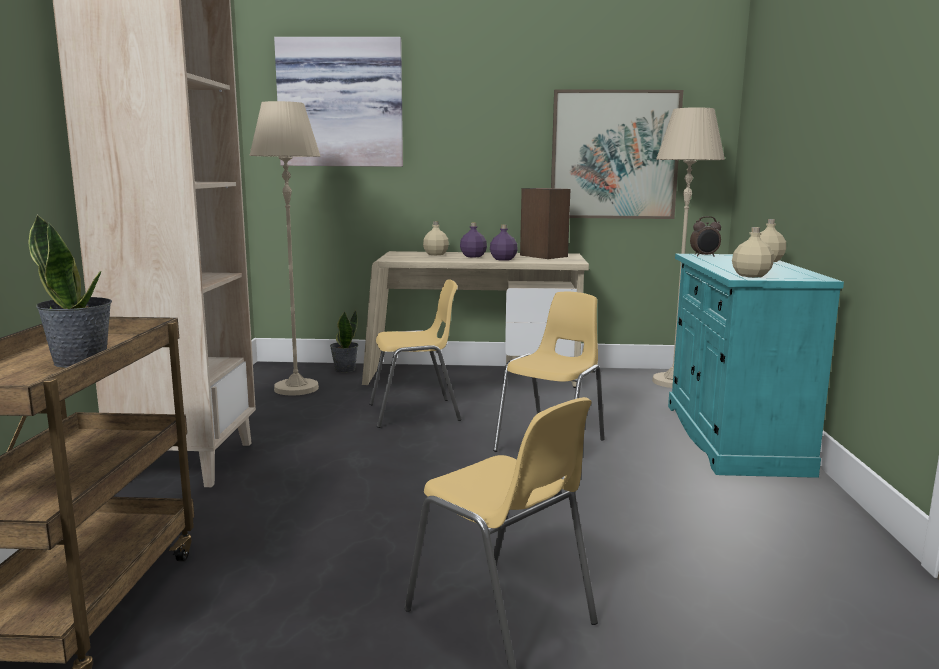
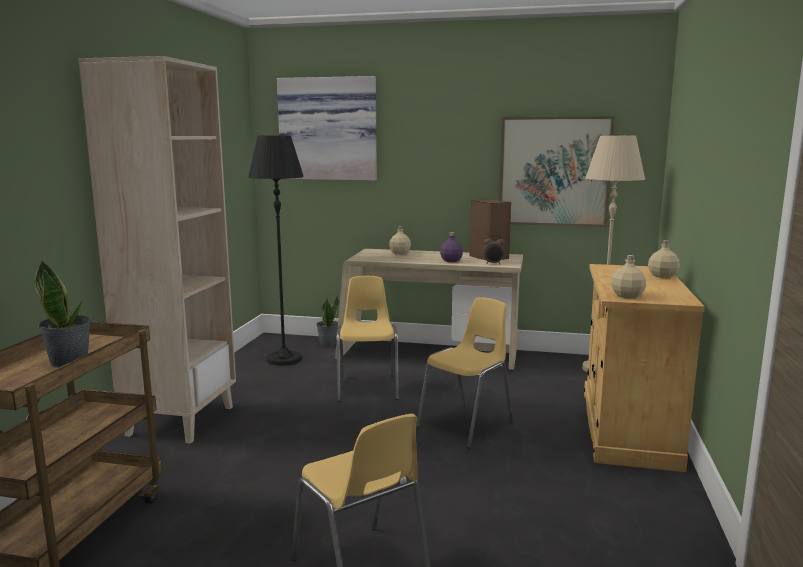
camera: 10 degrees right, 0 degrees up
(296, 388) = (284, 359): beige floor lamp -> black floor lamp
(415, 413) = (368, 387): yellow chair -> yellow chair turned 90 degrees counterclockwise
(473, 256) = (428, 256): purple bottle -> none
(704, 256) = (611, 268): alarm clock -> alarm clock (493, 263)
(732, 437) = (627, 427): turquoise cabinet -> beige cabinet

